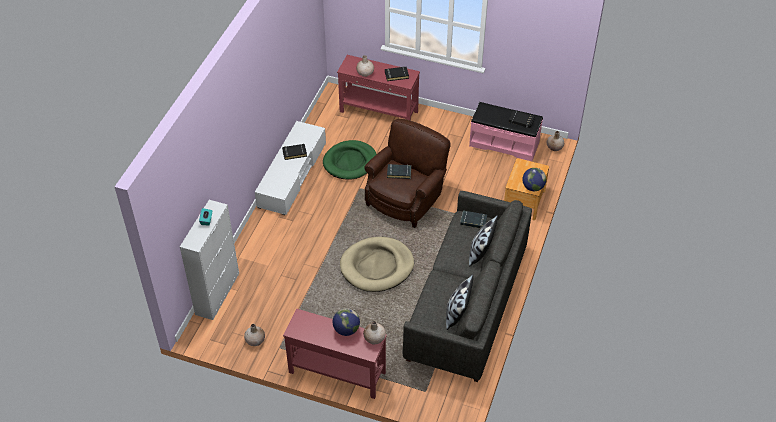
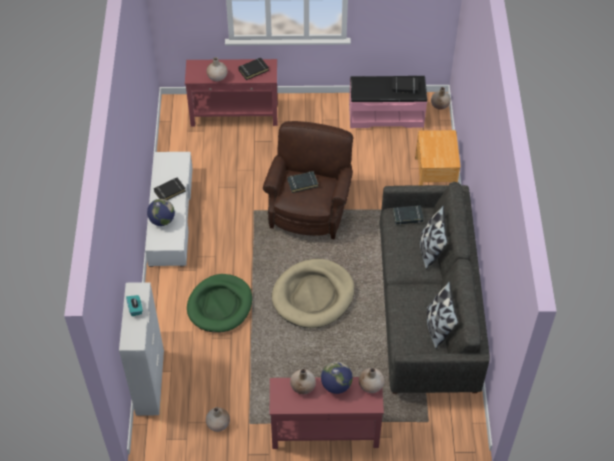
camera: 20 degrees left, 5 degrees up
(319, 323) = (303, 386): none -> beige vase
(350, 162) = (229, 182): green dog bed -> green dog bed (220, 305)
(533, 187) = (450, 159): globe -> globe (162, 220)

